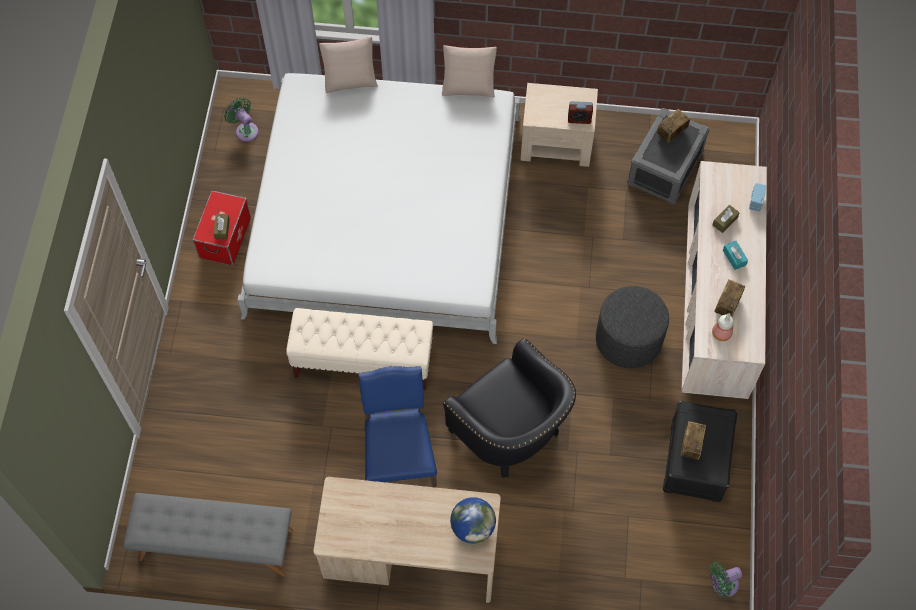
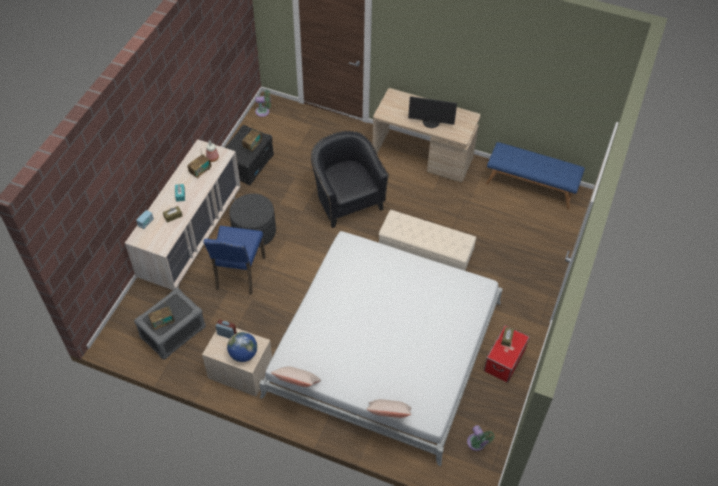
camera: 165 degrees left, 10 degrees down
(215, 545) = (531, 186): grey bench -> blue bench
(396, 508) = (431, 122): none -> monitor
(399, 460) = (416, 201): blue chair -> blue chair (239, 274)
(472, 527) = (392, 106): globe -> globe (243, 354)

